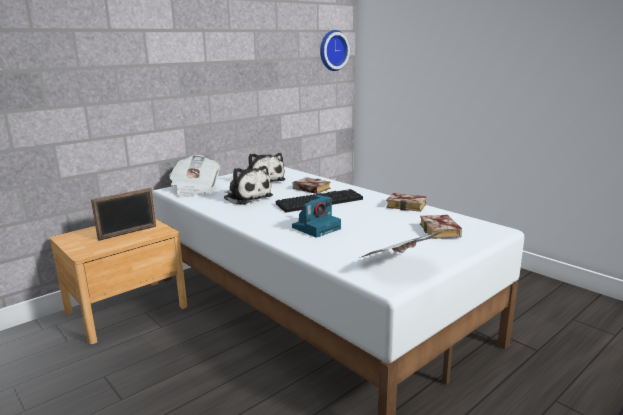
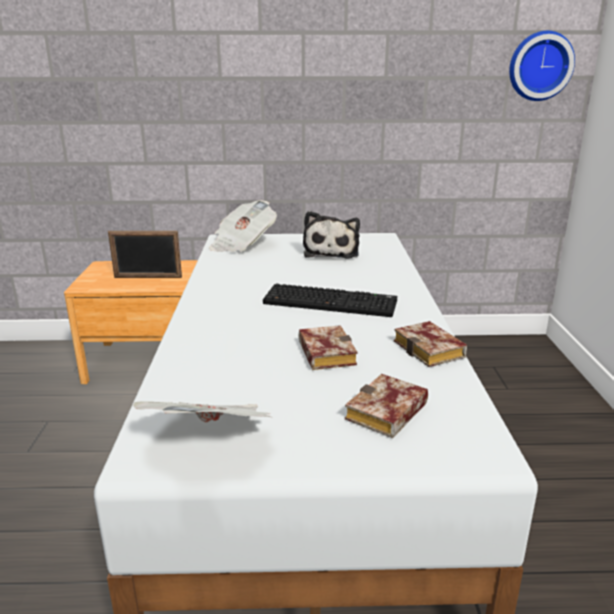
camera: 40 degrees right, 5 degrees up
(246, 197) = (268, 270): plush toy -> none
(309, 189) = (358, 280): book -> book (324, 352)
(316, 228) = (248, 338): camera -> none

